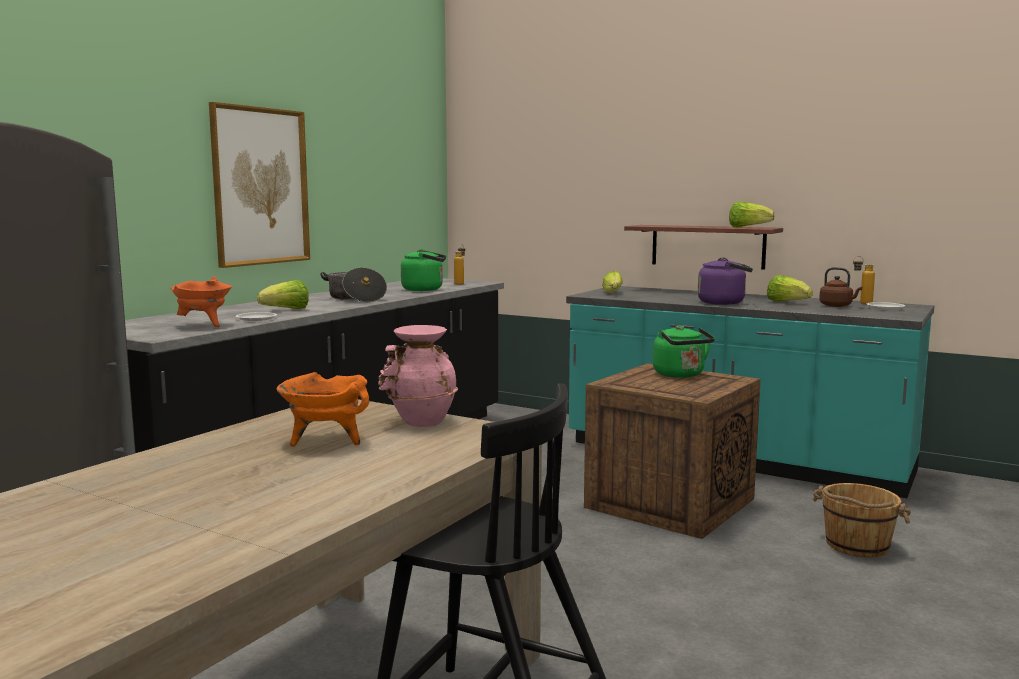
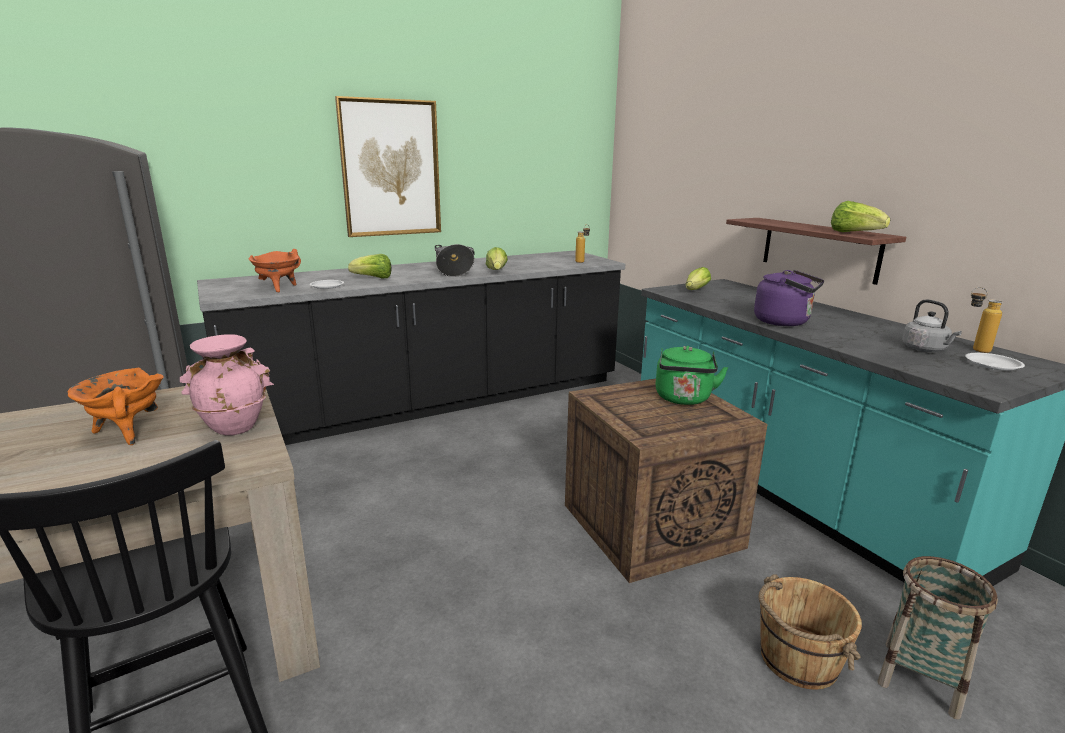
camera: 30 degrees right, 10 degrees up
(425, 289) = (534, 266): green kettle -> none
(787, 302) = (867, 333): lettuce -> lettuce (496, 271)
(837, 306) = (926, 349): brown kettle -> grey kettle
(928, 533) = (920, 679): none -> basket

